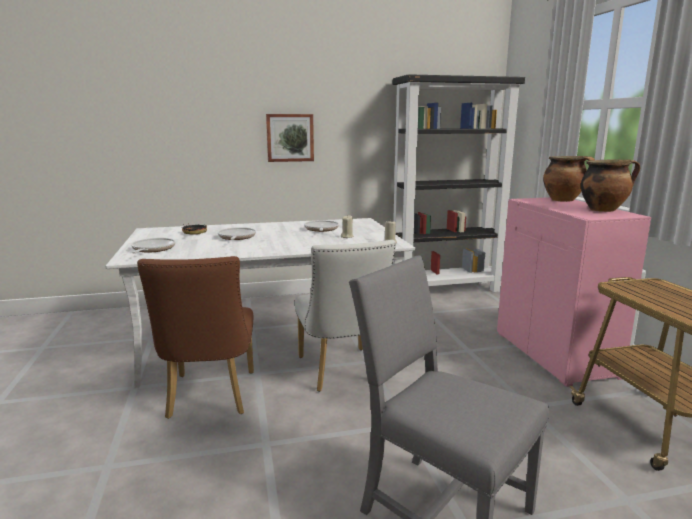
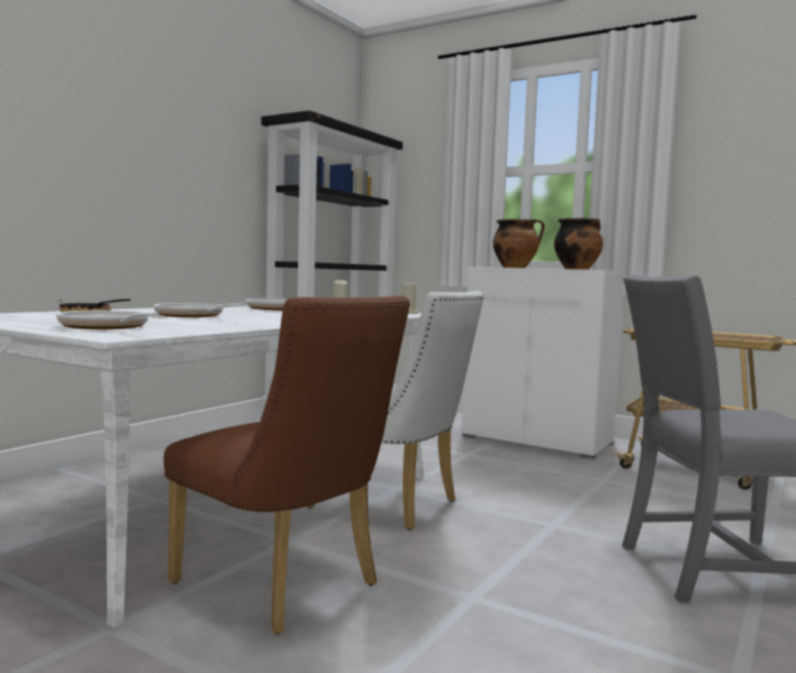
camera: 45 degrees left, 10 degrees down
(290, 137) = (133, 178): picture -> none
(556, 354) = (538, 440): pink cabinet -> white cabinet

